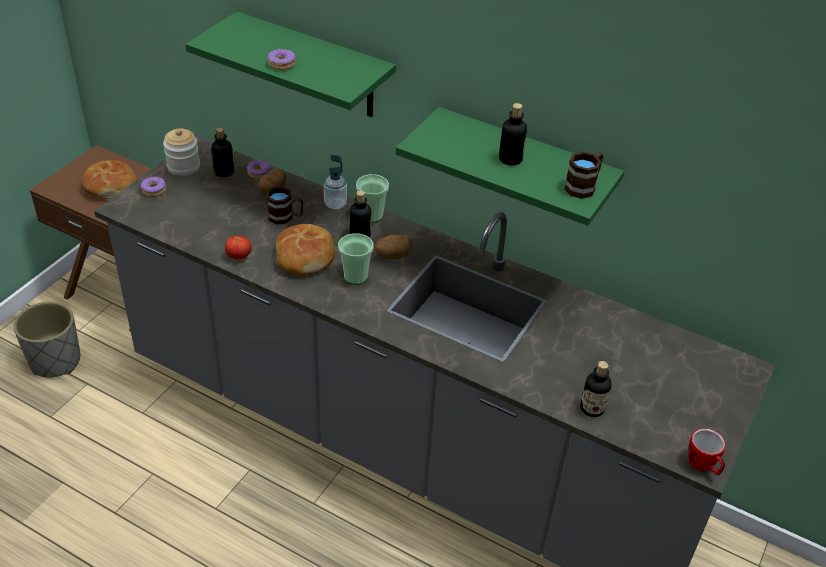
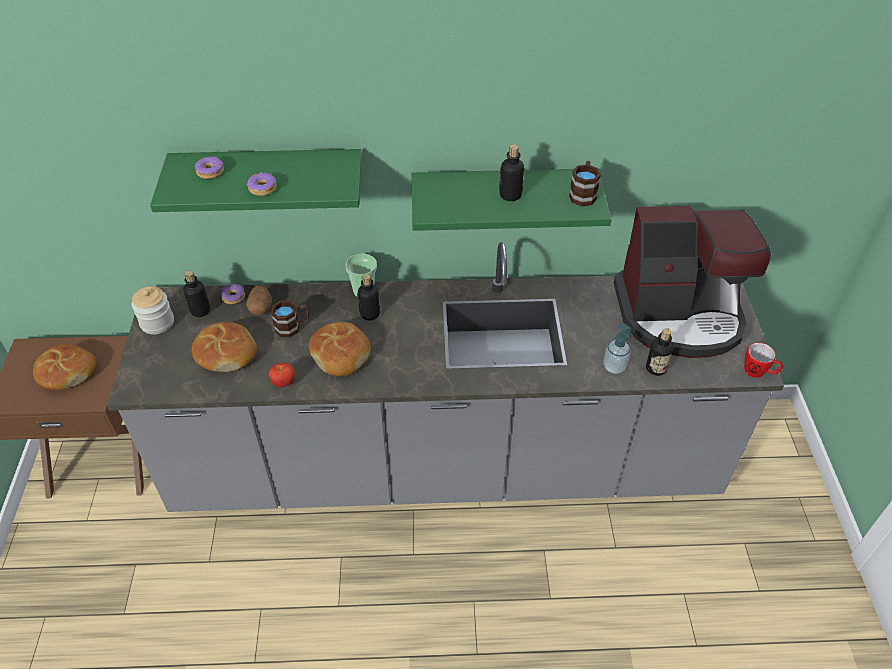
camera: 30 degrees left, 5 degrees up
(56, 361) = (87, 560): grey planter -> none
(154, 190) = (149, 358): donut -> donut (210, 172)
(214, 213) = (226, 353): none -> bread
(335, 204) = (325, 295): soap dispenser -> soap dispenser (614, 367)
(355, 277) = (397, 351): cup -> none
(393, 256) = (411, 318): potato -> none
(665, 374) = (679, 315): none -> coffee machine

